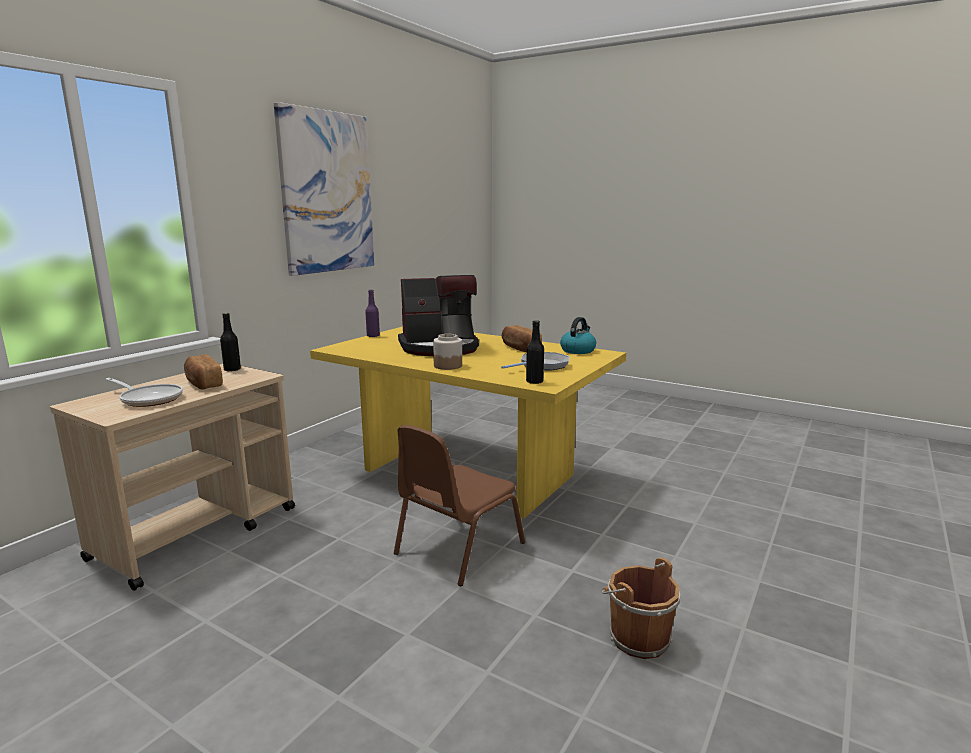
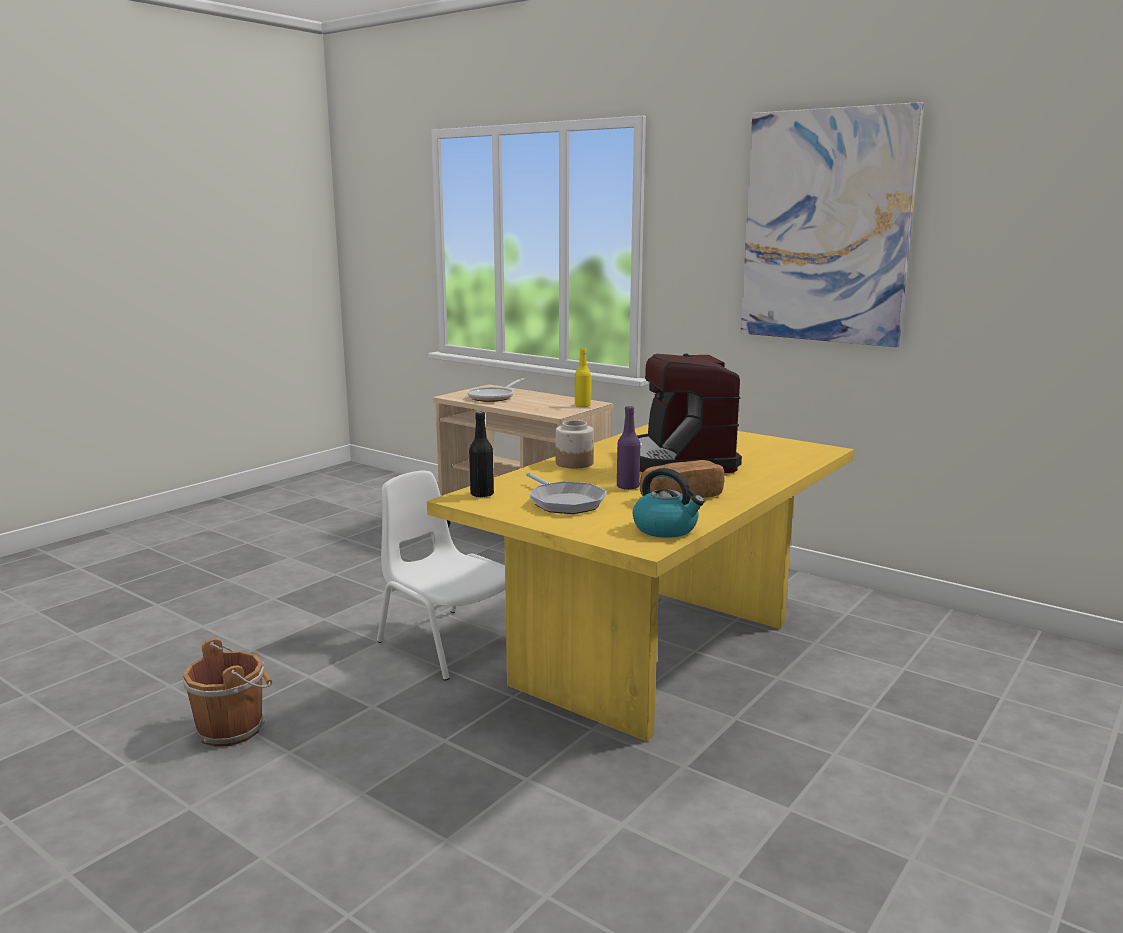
camera: 95 degrees right, 0 degrees up
(203, 383) = (535, 403): bread -> none
(232, 369) = (582, 406): black bottle -> yellow bottle
(373, 336) = (749, 435): purple bottle -> purple bottle (627, 487)
(457, 548) = (450, 641): brown chair -> white chair

